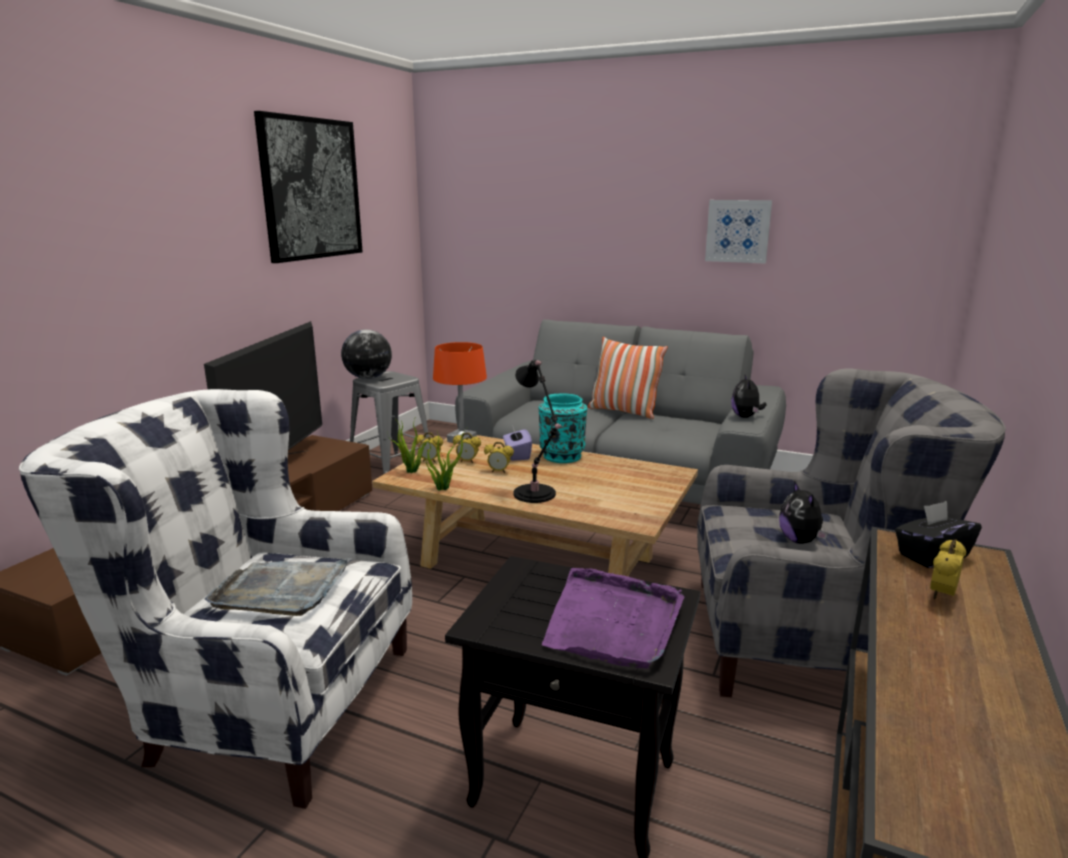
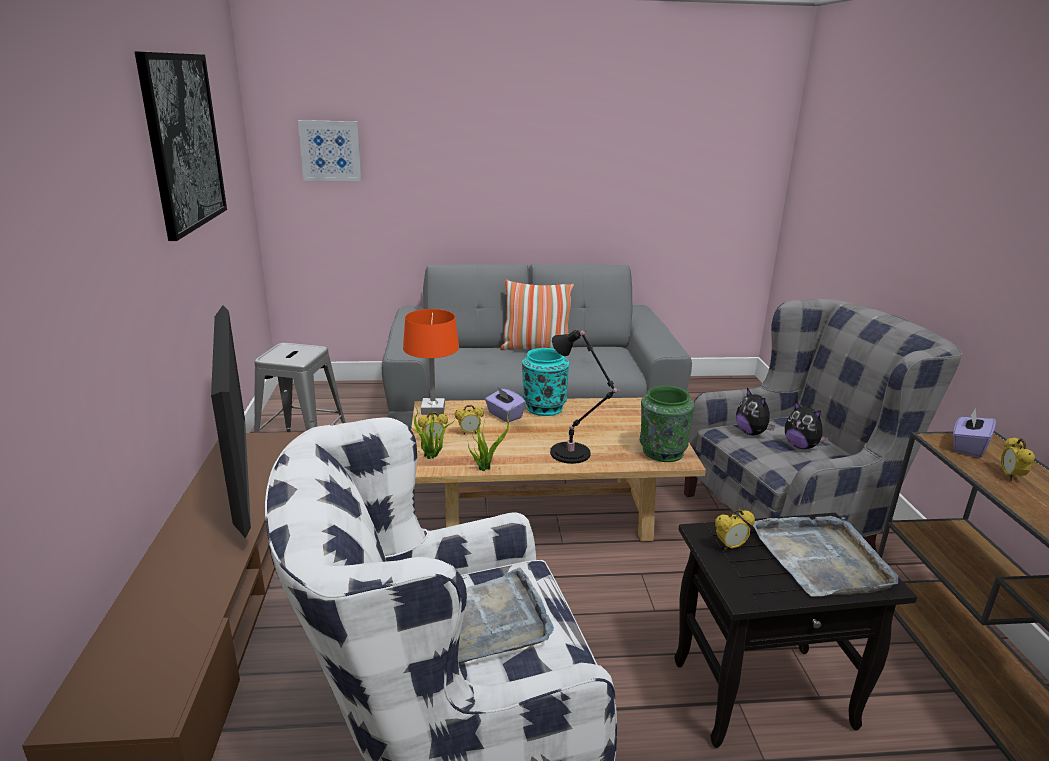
camera: 30 degrees left, 5 degrees up
(368, 378) = (271, 356): globe -> none
(499, 471) = (511, 437): alarm clock -> alarm clock (730, 547)
(612, 622) = (822, 558): purple tray -> grey tray
(627, 512) = (662, 452): none -> green vase
(738, 231) = (605, 169): picture -> picture (330, 151)
(746, 417) = (661, 341): plush toy -> plush toy (751, 433)
(931, 555) = (968, 447): black tissue box -> purple tissue box

